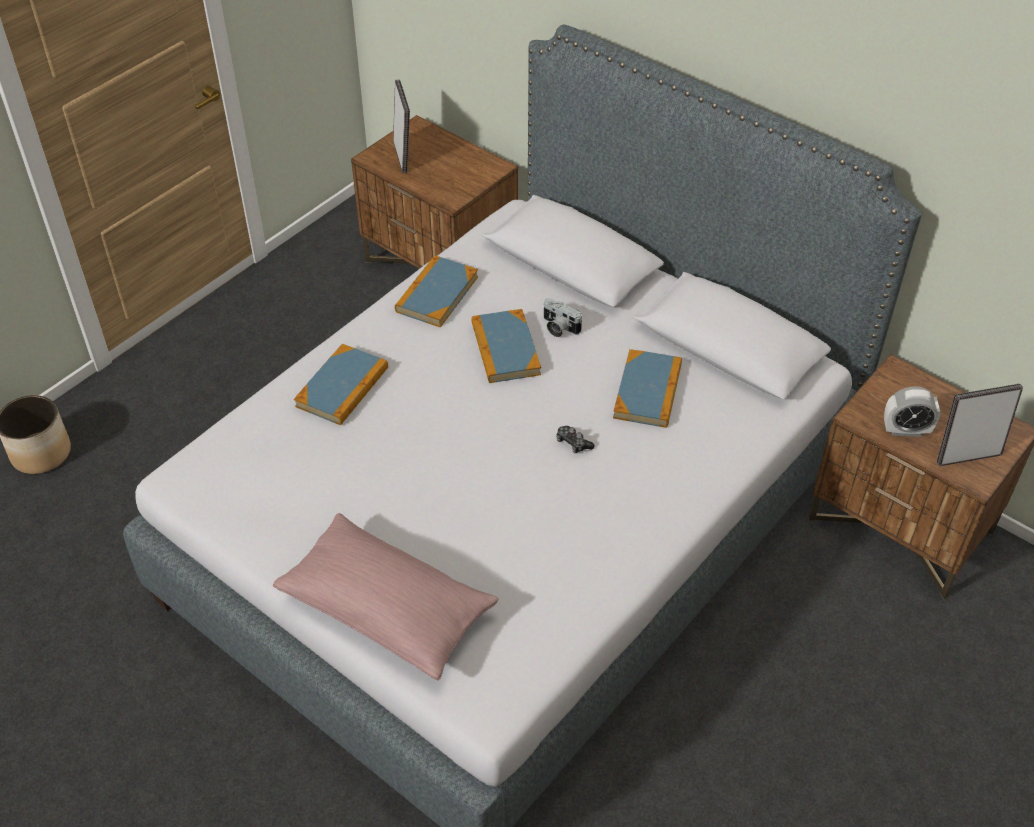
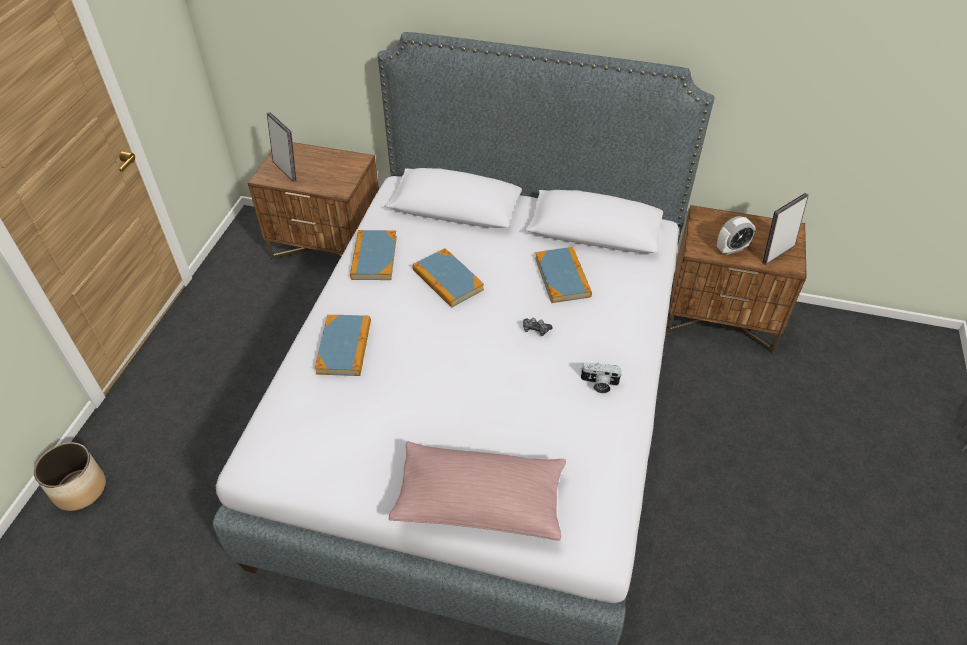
camera: 25 degrees left, 0 degrees up
(558, 327) = (475, 253): camera -> camera (599, 384)

